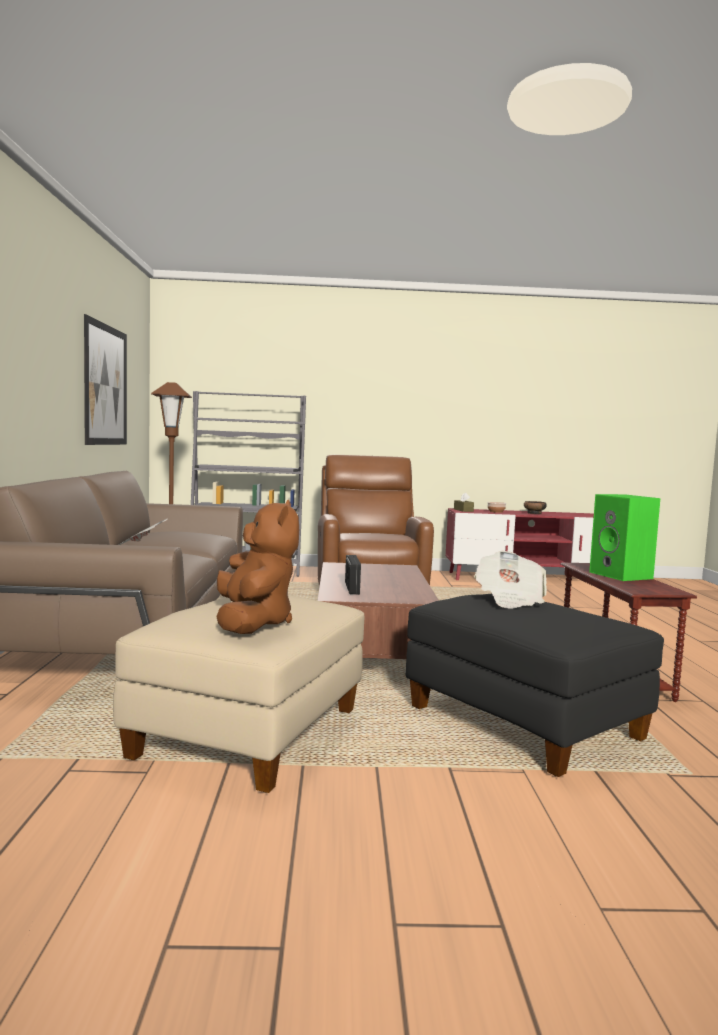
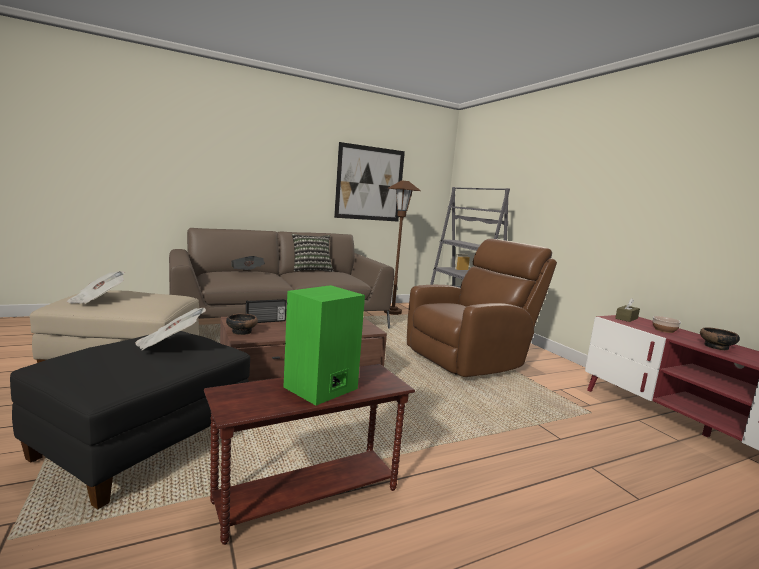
camera: 65 degrees right, 5 degrees up
(130, 536) = (311, 270): none -> pillow
(253, 623) = (97, 300): brown plush toy -> newspaper
(394, 598) = (241, 331): none -> bowl

